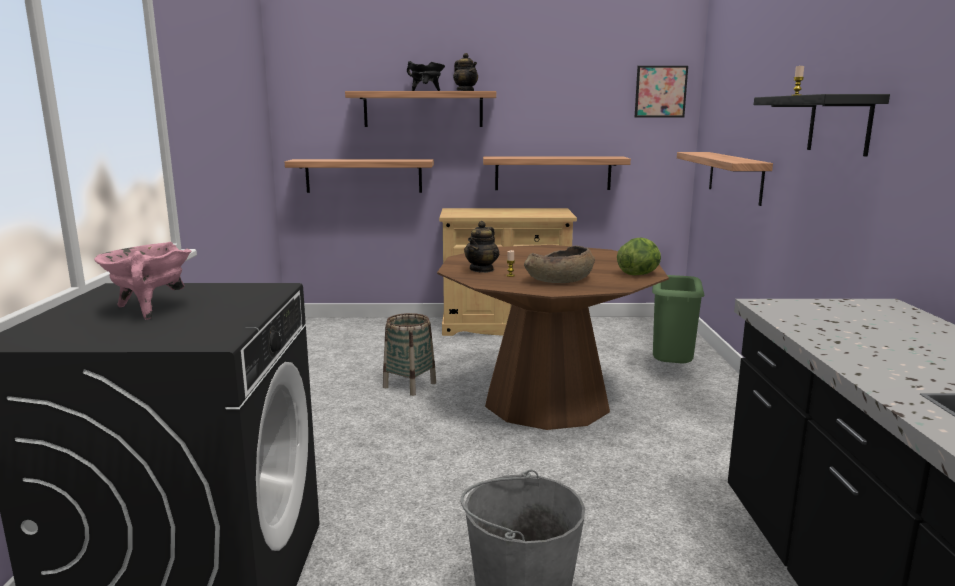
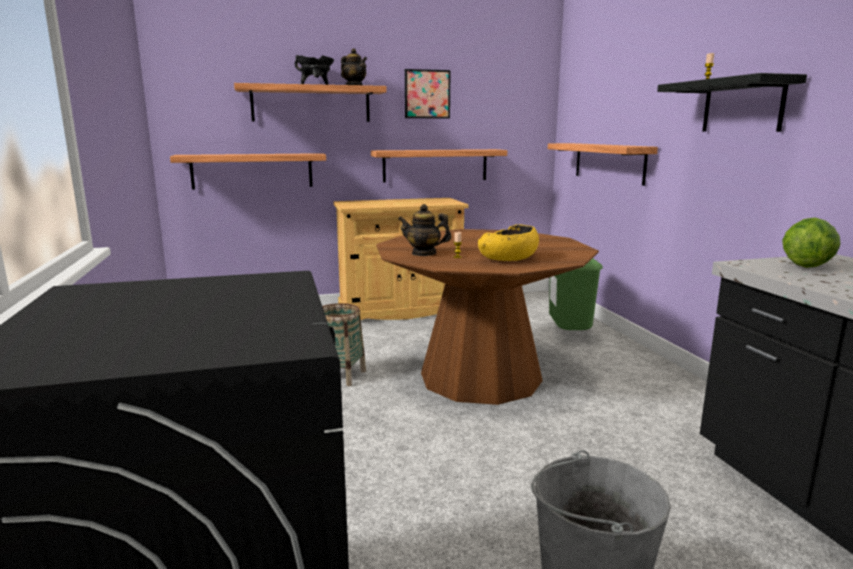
camera: 15 degrees left, 0 degrees up
(149, 309) = (154, 312): pink cooking pot -> none
(482, 270) = (424, 253): teapot -> teapot turned 90 degrees clockwise
(559, 280) = (508, 259): brown bowl -> yellow bowl
(639, 274) = (571, 249): lettuce -> lettuce (806, 266)
(660, 91) = (526, 90): picture -> picture (427, 94)

